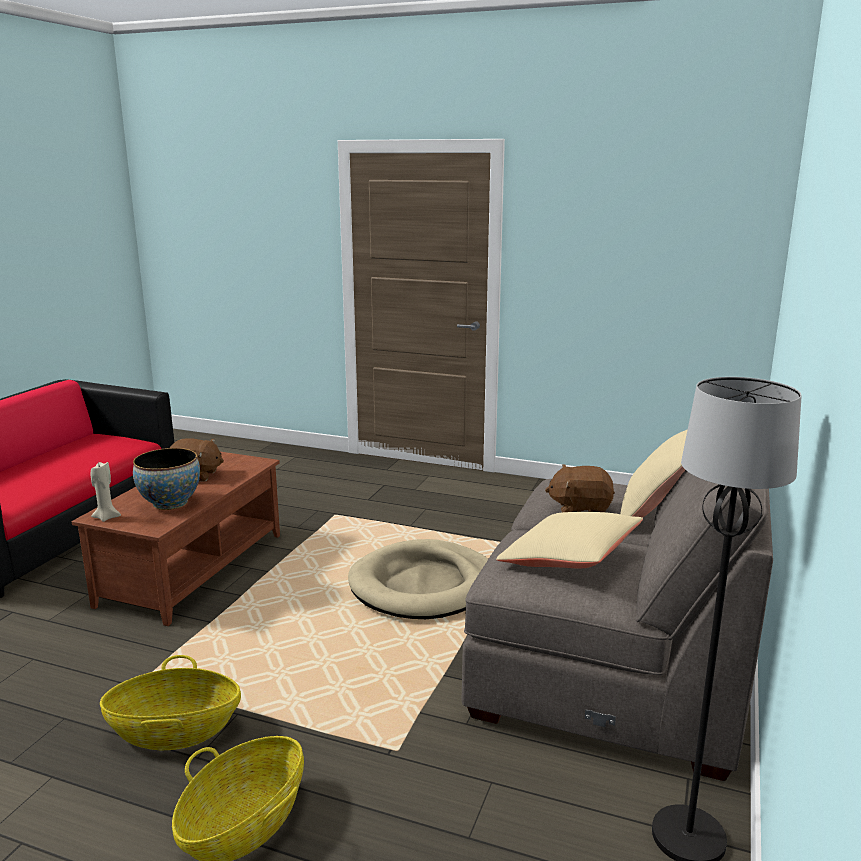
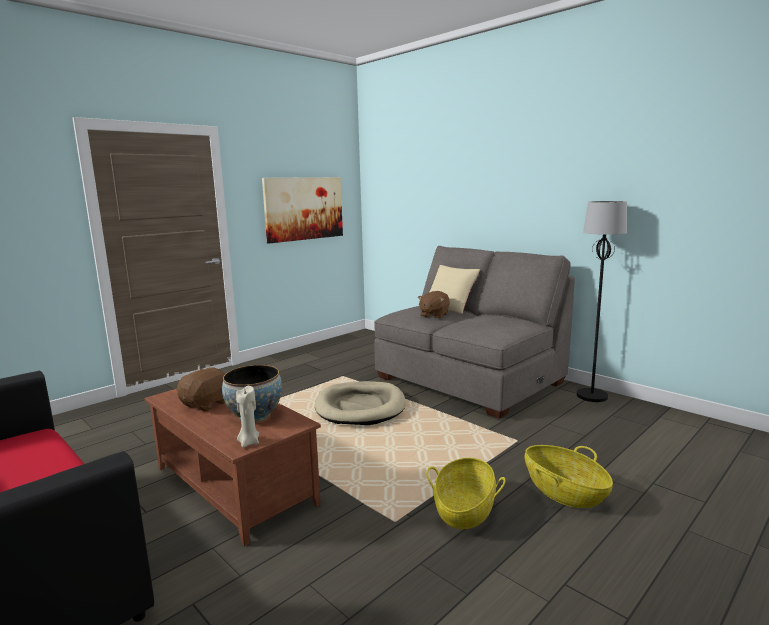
camera: 65 degrees left, 5 degrees down
(569, 559) = (488, 323): beige pillow -> none
(640, 269) = (304, 208): none -> picture

